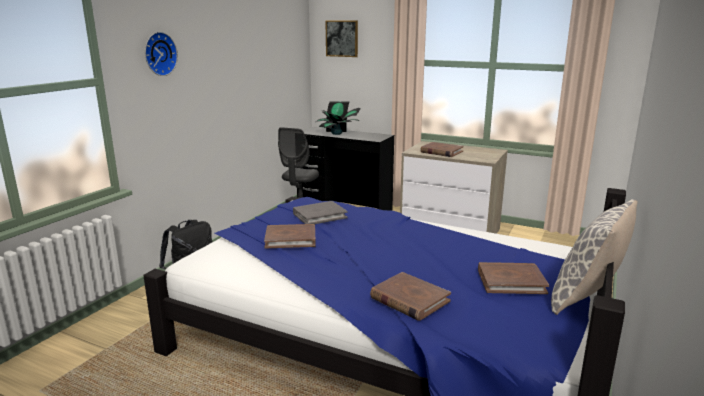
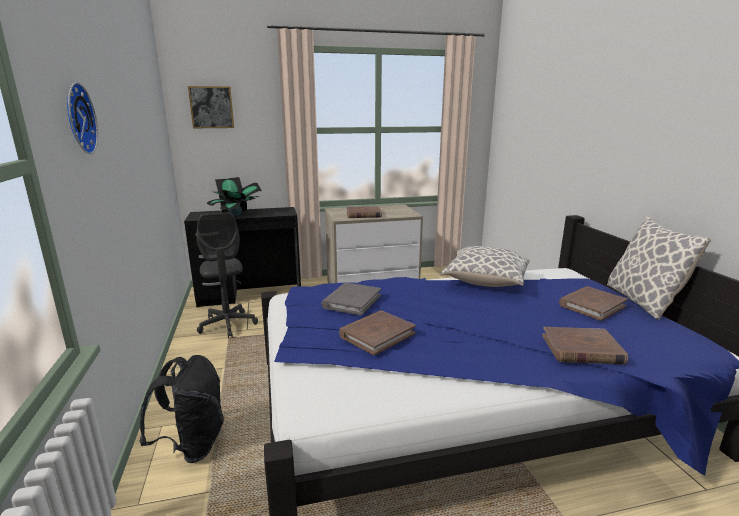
camera: 40 degrees left, 0 degrees up
(459, 234) = (485, 281): none -> pillow

